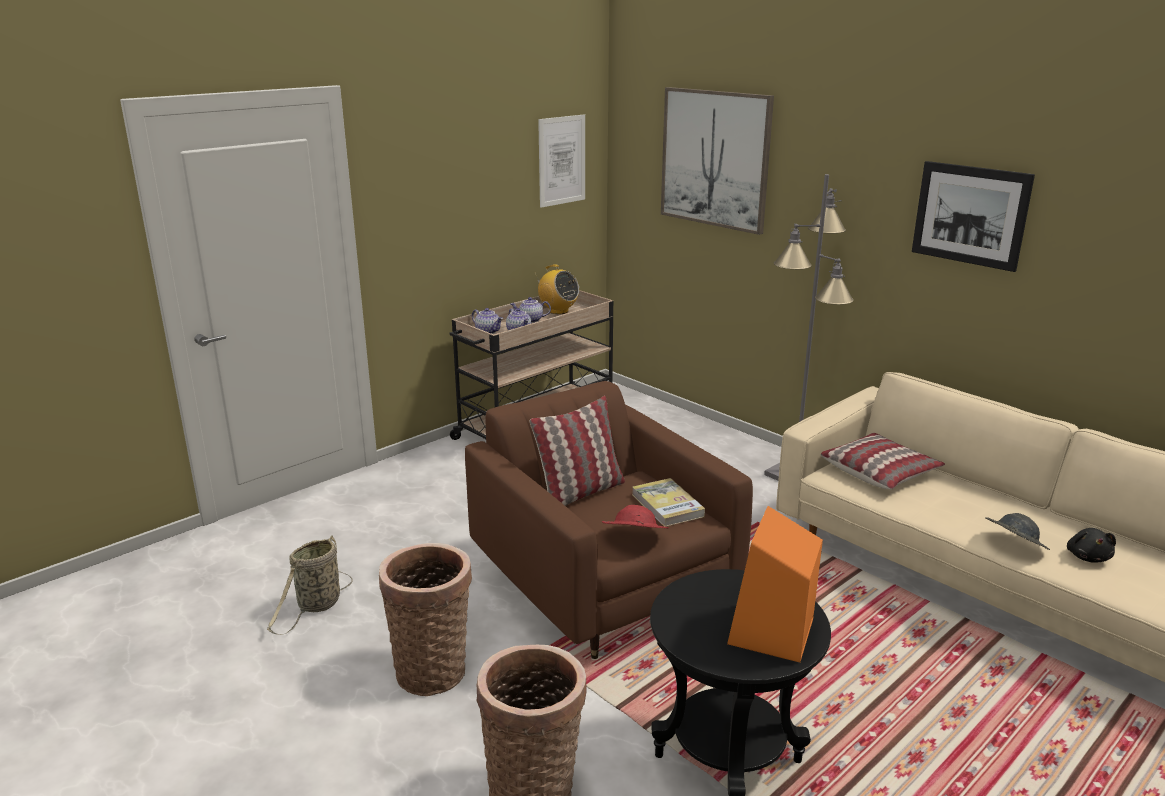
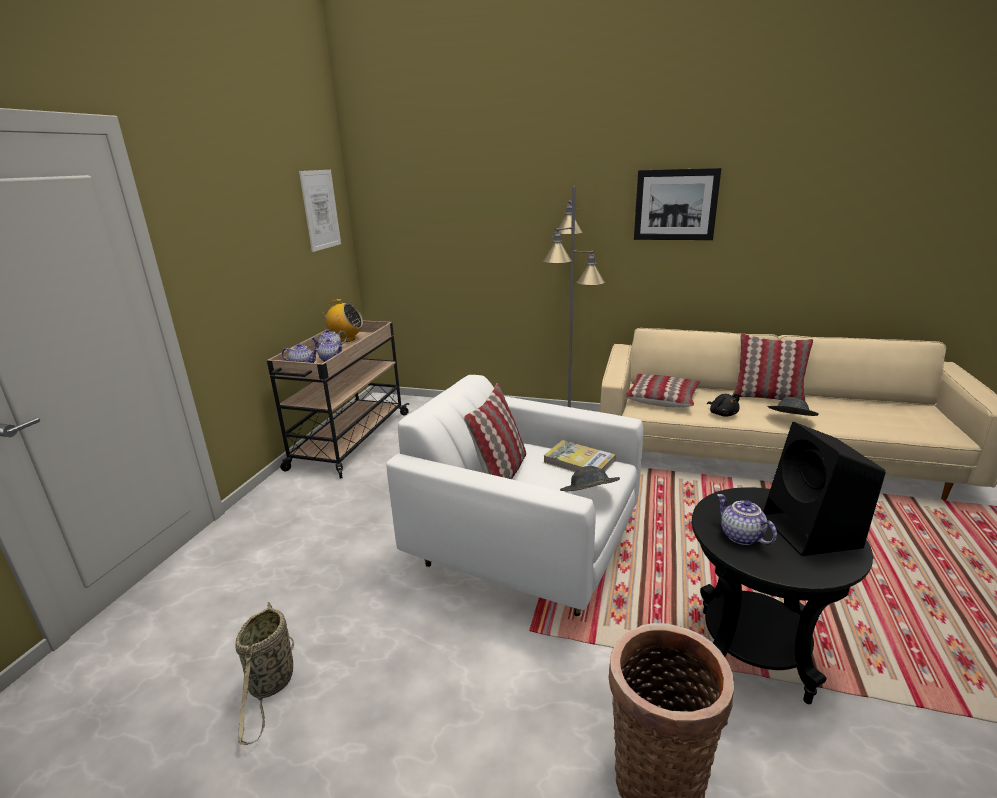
camera: 30 degrees left, 0 degrees up
(432, 668) = (451, 695): basket -> none
(602, 587) = (523, 551): brown armchair -> white armchair
(634, 539) = (589, 497): red hat -> grey hat
(695, 609) = (740, 536): none -> teapot
(715, 159) = (456, 194): picture -> none
(771, 633) = (812, 533): orange speaker -> black speaker
(1031, 510) = (767, 397): none -> pillow
(1087, 557) = (828, 414): black plush toy -> black plush toy (722, 414)

